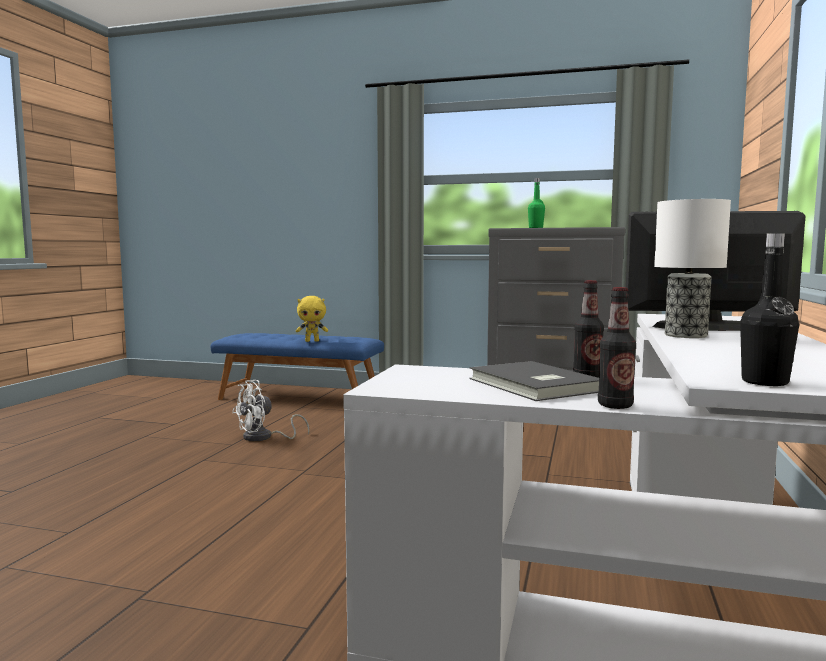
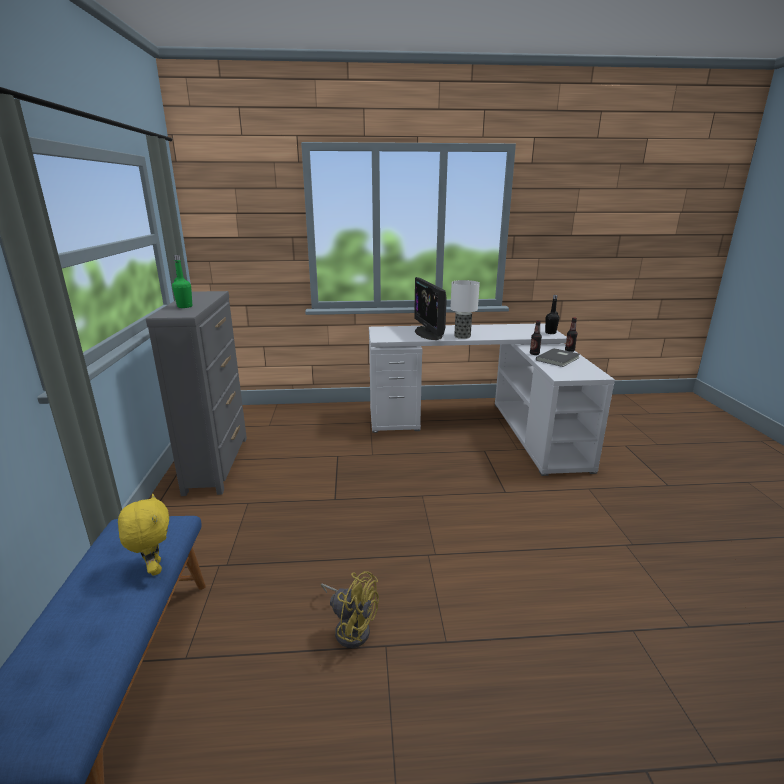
camera: 110 degrees left, 15 degrees up
(264, 438) = (351, 627): white fan -> yellow fan

